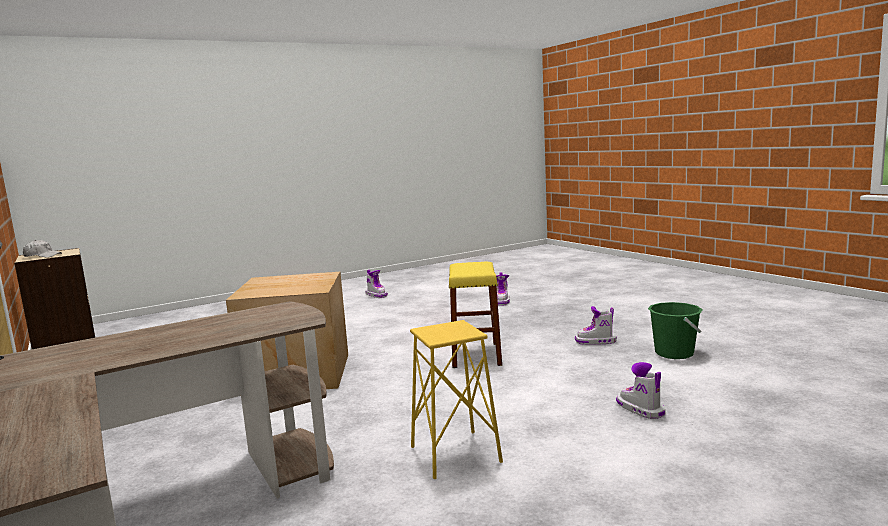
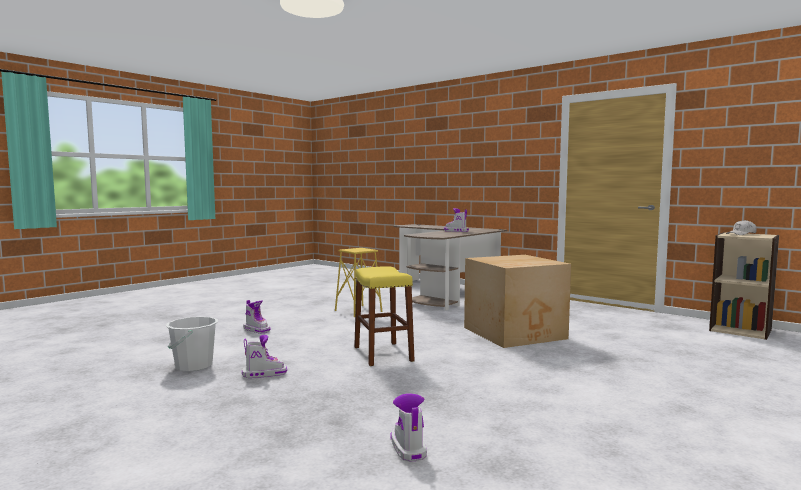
camera: 160 degrees right, 5 degrees down
(376, 295) = (693, 456): boot -> boot (456, 231)
(674, 353) = (194, 366): green bucket -> white bucket

